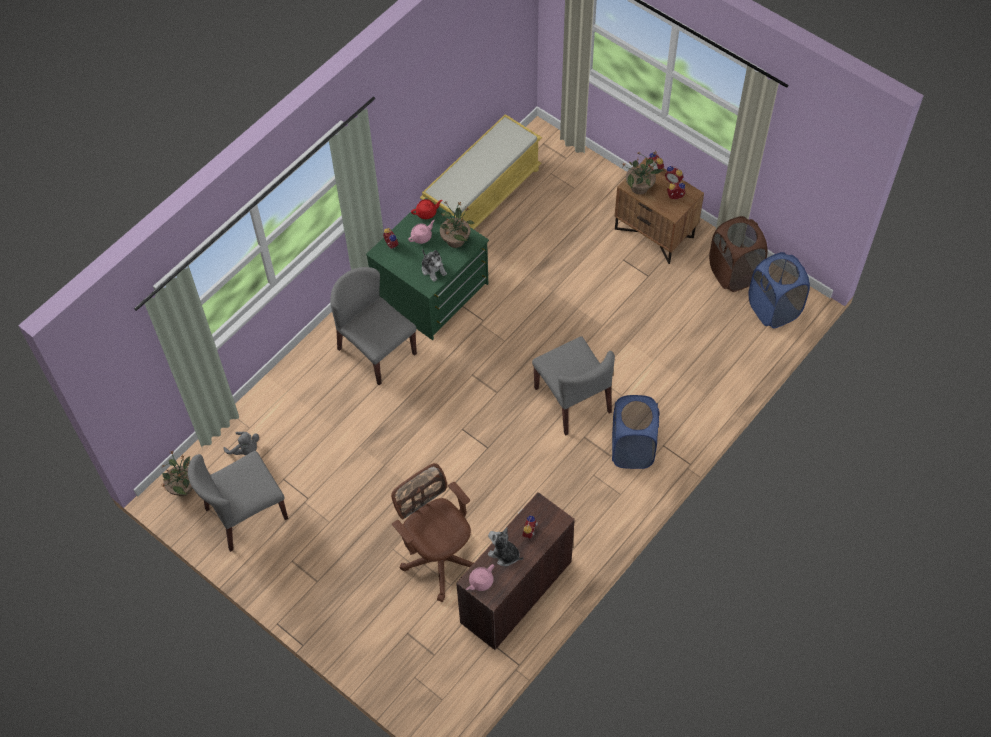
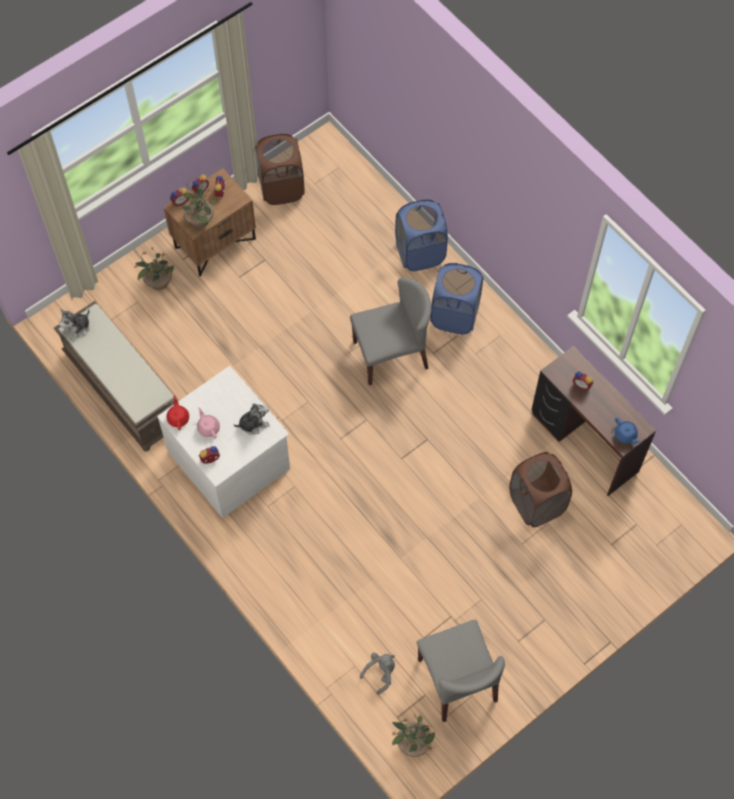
camera: 80 degrees left, 5 degrees up
(376, 351) = (289, 525): grey chair -> none
(432, 292) = (230, 459): green dresser -> white dresser
(438, 556) = (536, 503): brown office chair -> brown laundry basket
(455, 240) = (221, 396): potted plant -> potted plant (158, 282)
(480, 581) = (625, 435): pink teapot -> blue teapot
(482, 197) = (122, 389): yellow bench -> brown bench
(504, 554) = (600, 410): plush toy -> plush toy (77, 329)
(773, 309) = (330, 166): blue laundry basket -> blue laundry basket (420, 253)

